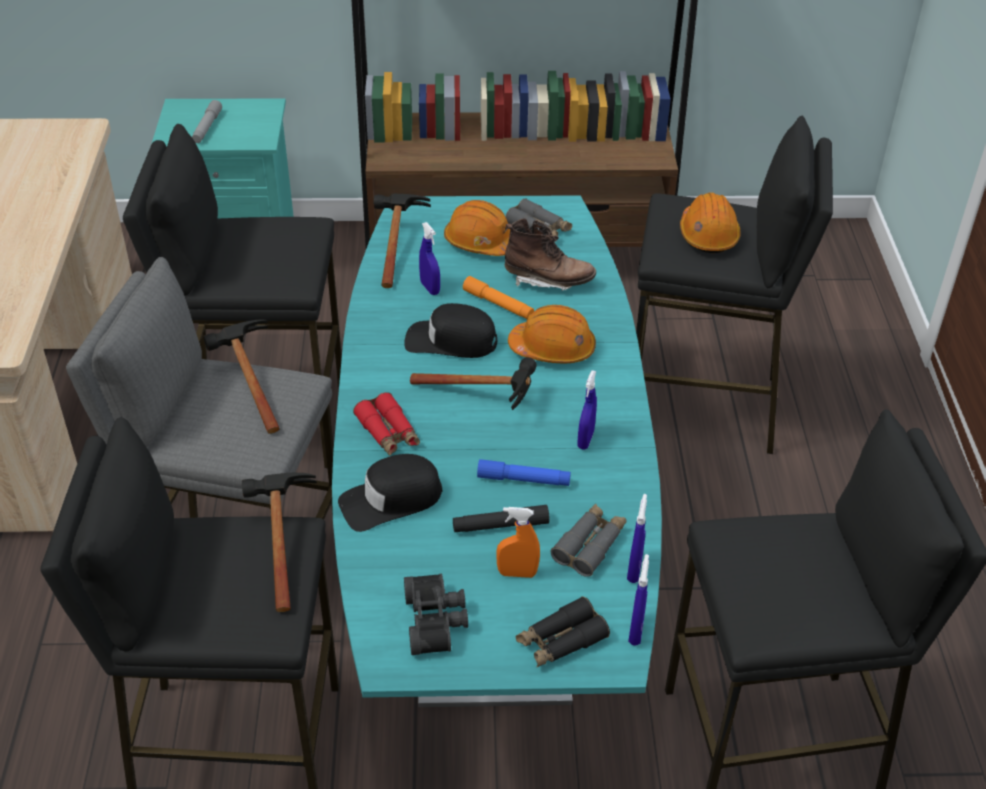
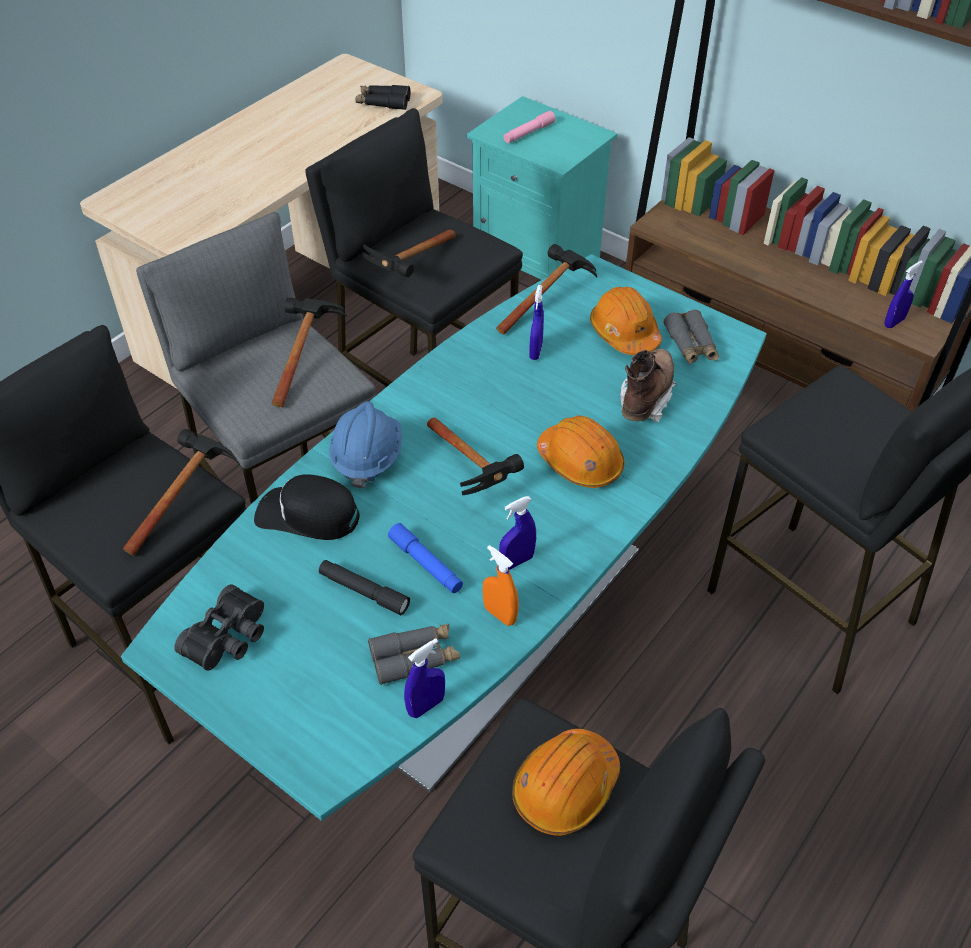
camera: 40 degrees right, 5 degrees up
(207, 127) = (528, 133): grey flashlight -> pink flashlight
(261, 274) = (410, 271): none -> hammer
(388, 432) = (367, 457): red binoculars -> blue hard hat
(451, 341) = (502, 407): black cap -> none
(498, 304) = (577, 396): orange flashlight -> none
(517, 573) = (331, 641): orange spray bottle -> orange spray bottle (500, 614)
(548, 280) = (646, 398): brown boot -> brown boot turned 120 degrees counterclockwise
(561, 641) = (299, 724): black binoculars -> black binoculars (383, 103)
(636, 631) = (366, 761): blue spray bottle -> blue spray bottle (894, 322)
(708, 235) = (846, 432): orange hard hat -> orange hard hat (565, 788)

